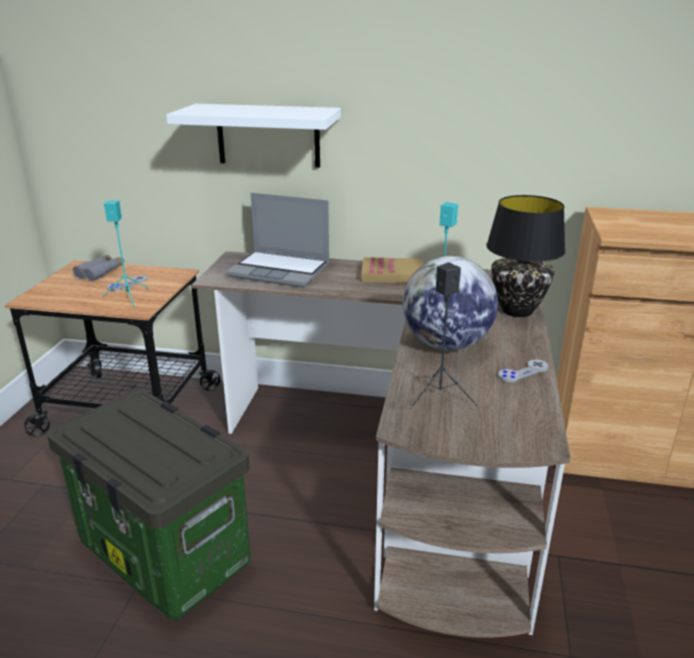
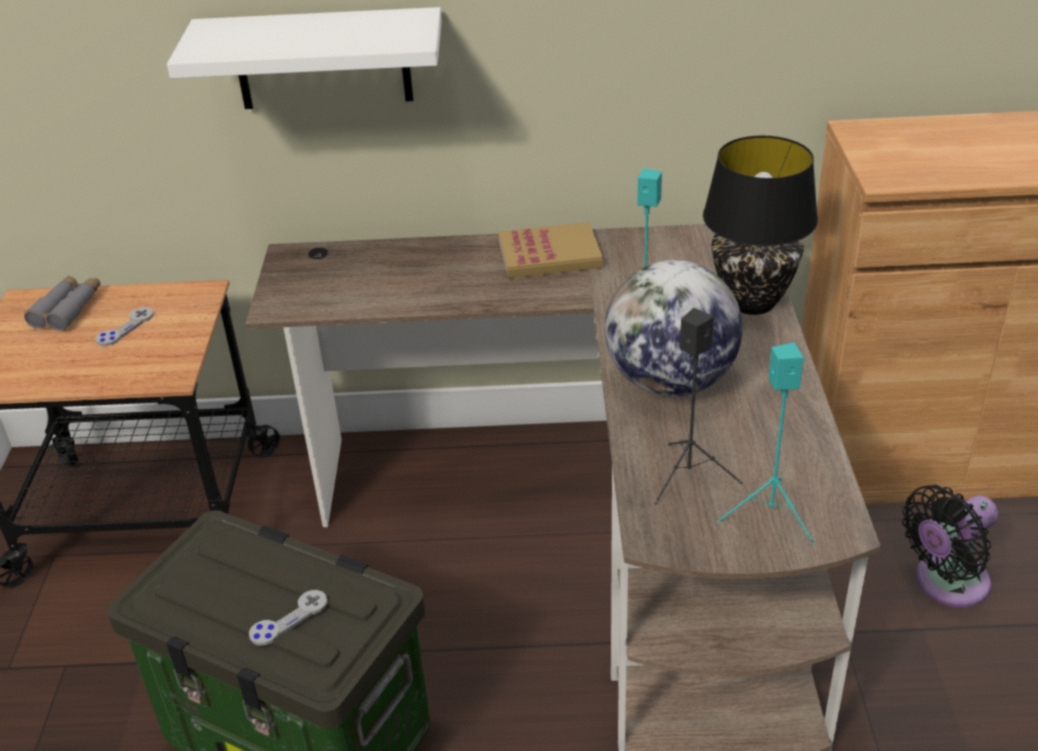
camera: 10 degrees left, 10 degrees up
(128, 297) = (140, 354): turquoise speaker -> turquoise speaker (770, 513)
(281, 270) = (376, 274): laptop -> none
(523, 372) = (788, 415): grey game controller -> grey game controller (289, 619)
(642, 537) = (946, 584): none -> black fan

